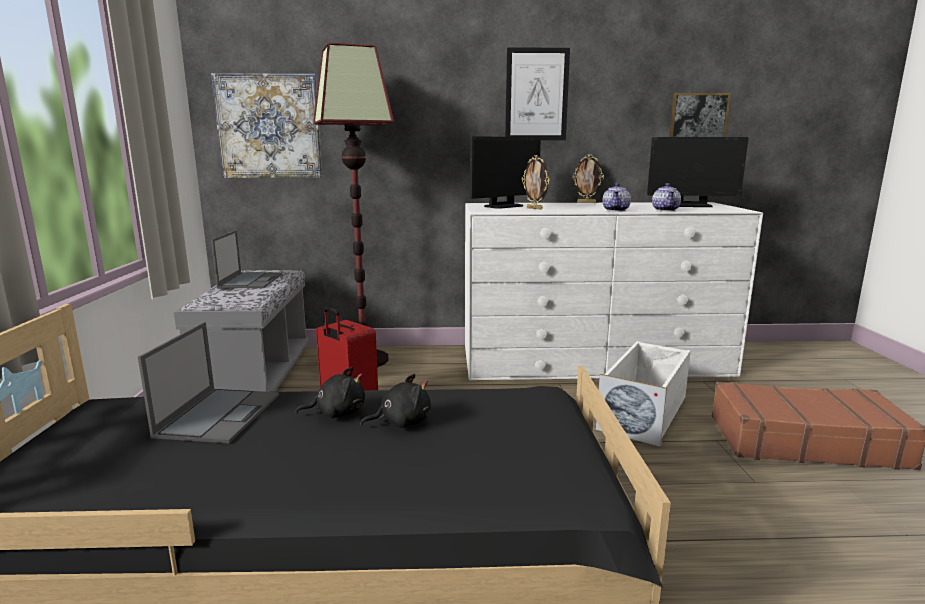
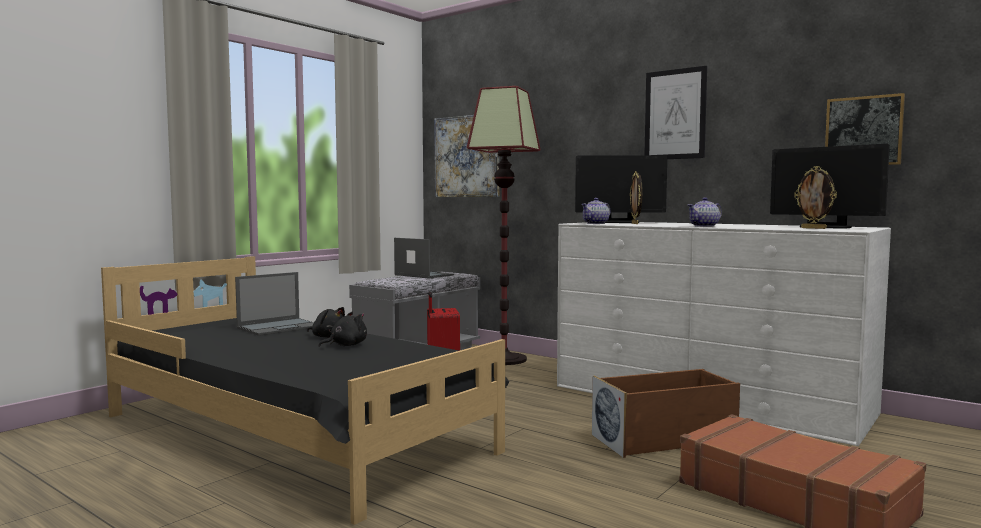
camera: 40 degrees right, 10 degrees down
(251, 280) = (423, 275): laptop -> laptop turned 90 degrees counterclockwise
(401, 422) = (346, 345): black plush toy -> black plush toy turned 60 degrees counterclockwise
(586, 202) = (724, 223): picture frame -> picture frame (814, 228)
(644, 412) = (665, 438): white storage box -> brown storage box
(665, 210) = (760, 227): teapot -> teapot (596, 223)

